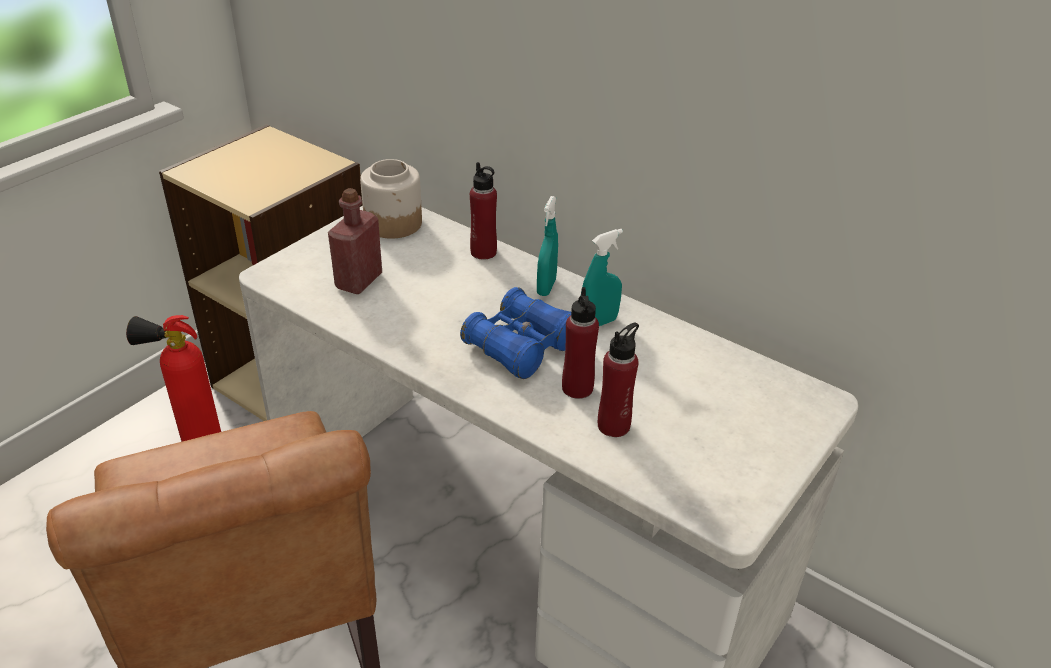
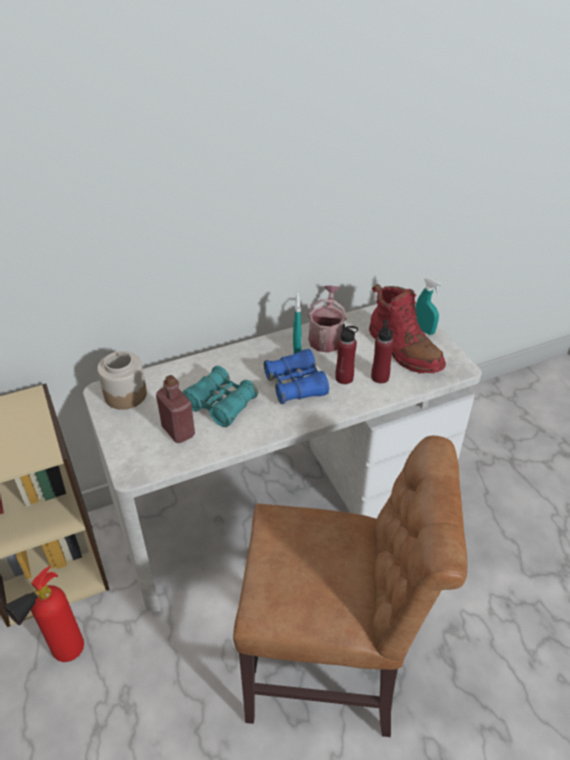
camera: 60 degrees left, 5 degrees up
(431, 296) = (220, 404): none -> turquoise binoculars
(483, 252) = (194, 367): red bottle -> none
(546, 287) = (250, 355): turquoise spray bottle -> turquoise spray bottle (423, 330)
(653, 341) = (326, 337): none -> watering can
(706, 434) = (404, 350): none -> red boot

